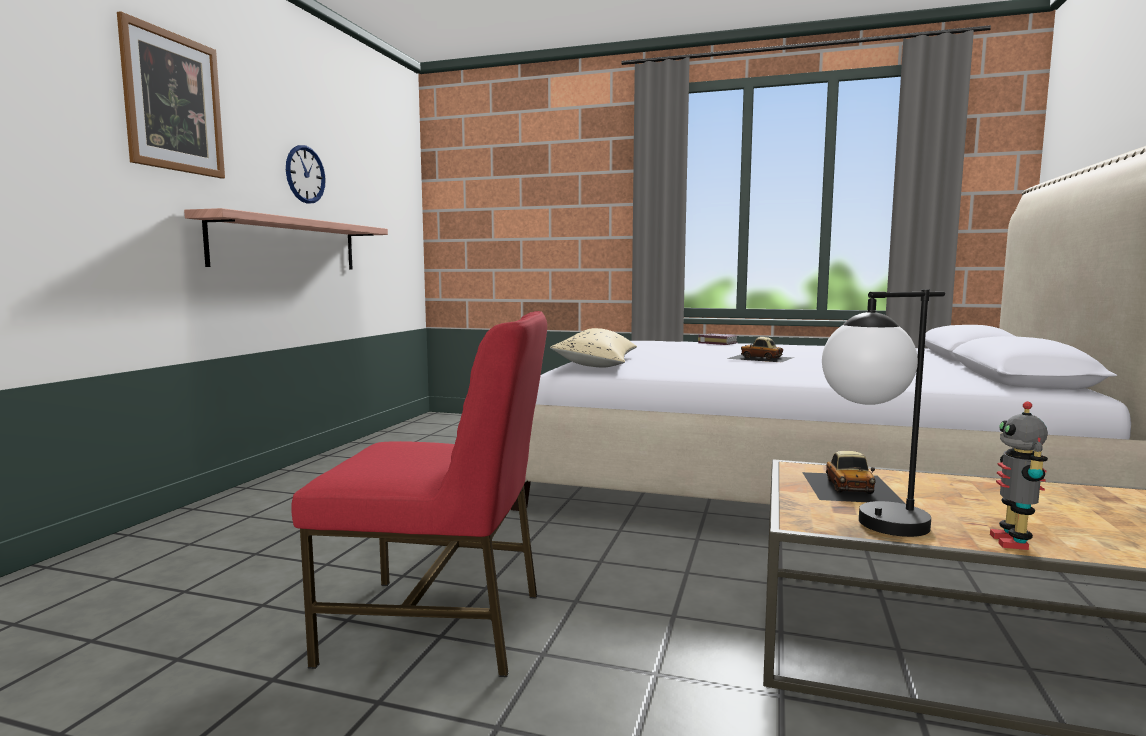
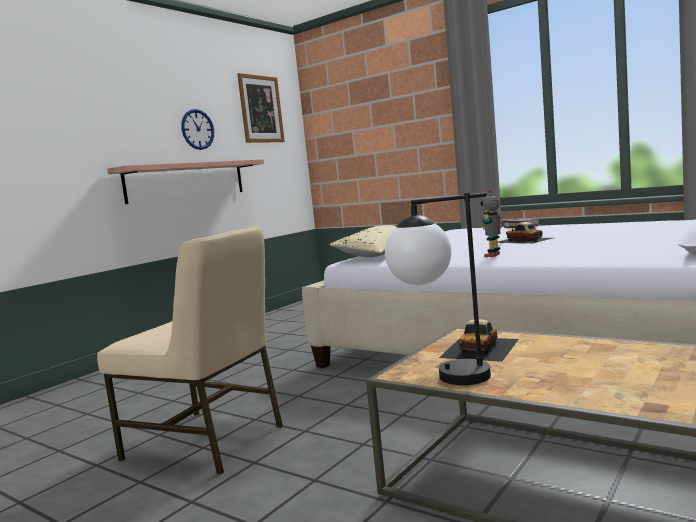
camera: 20 degrees right, 0 degrees up
(173, 102) = (94, 100): picture -> picture (261, 109)
(439, 626) = (207, 442): red chair -> beige chair
(1012, 542) = (537, 391): toy robot -> toy robot (493, 255)

